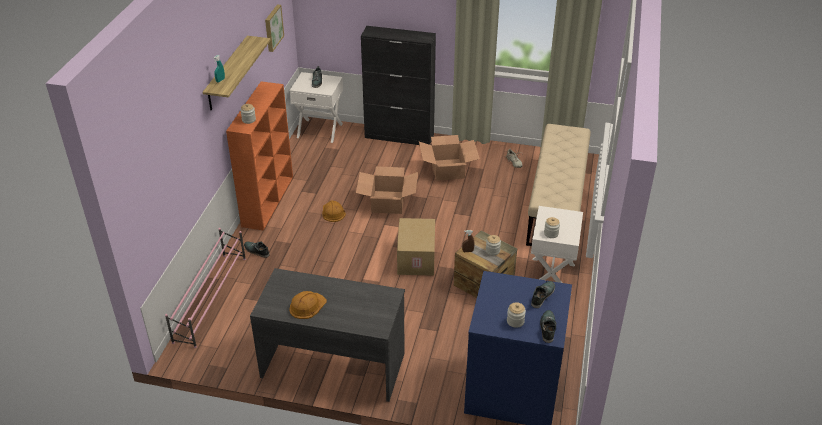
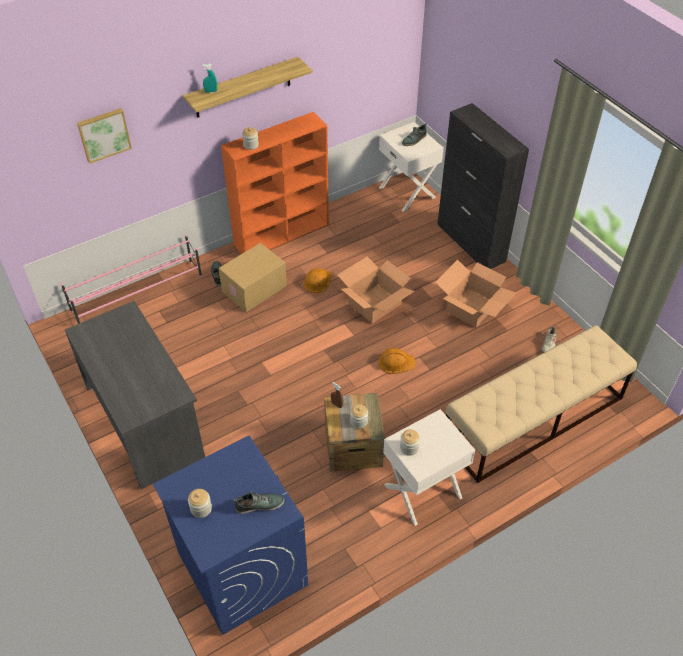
camera: 45 degrees right, 10 degrees up
(273, 27) = (363, 60): picture -> picture (104, 134)
(307, 306) = (109, 353): orange hard hat -> orange hard hat (396, 362)
(417, 258) = (328, 377): cardboard box -> cardboard box (254, 289)
(547, 328) = (217, 540): shoe -> none

